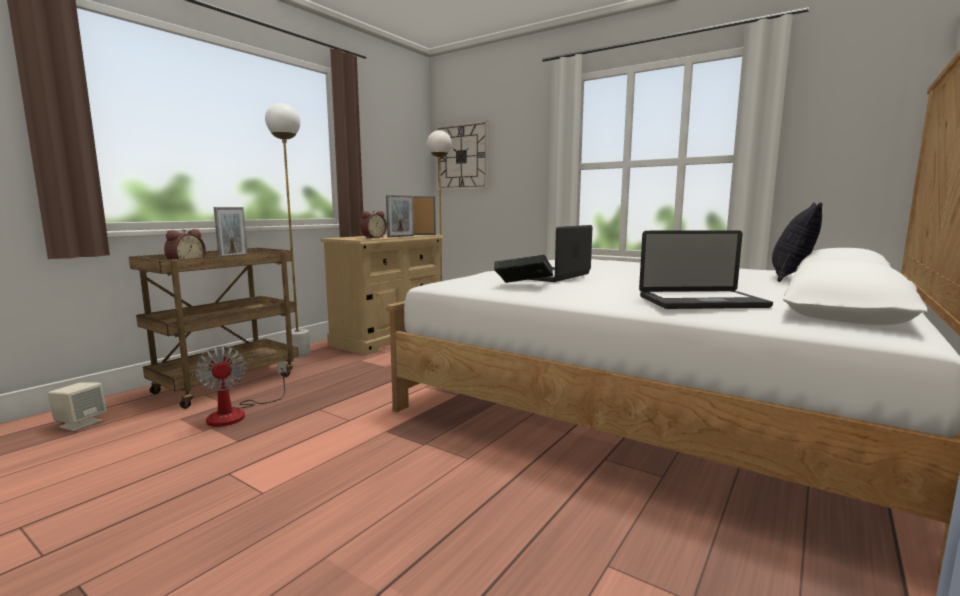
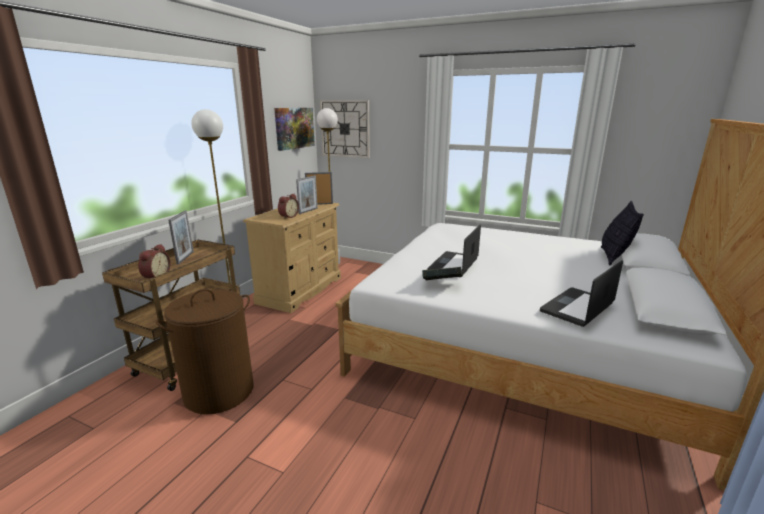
camera: 10 degrees left, 10 degrees up
(81, 423) = (91, 418): beige speaker -> none
(237, 413) = (219, 391): fan -> brown laundry basket
(402, 153) = (294, 128): none -> picture
(702, 302) = (577, 307): laptop -> laptop turned 150 degrees clockwise

